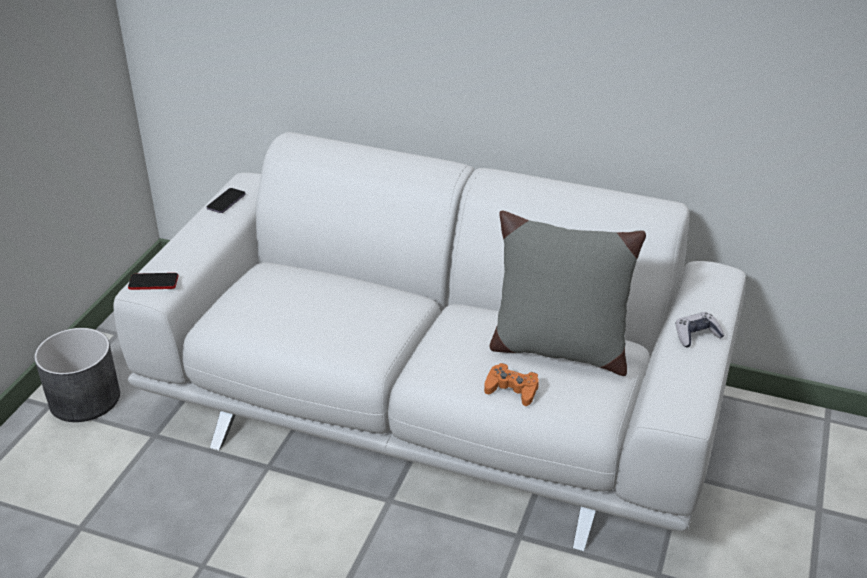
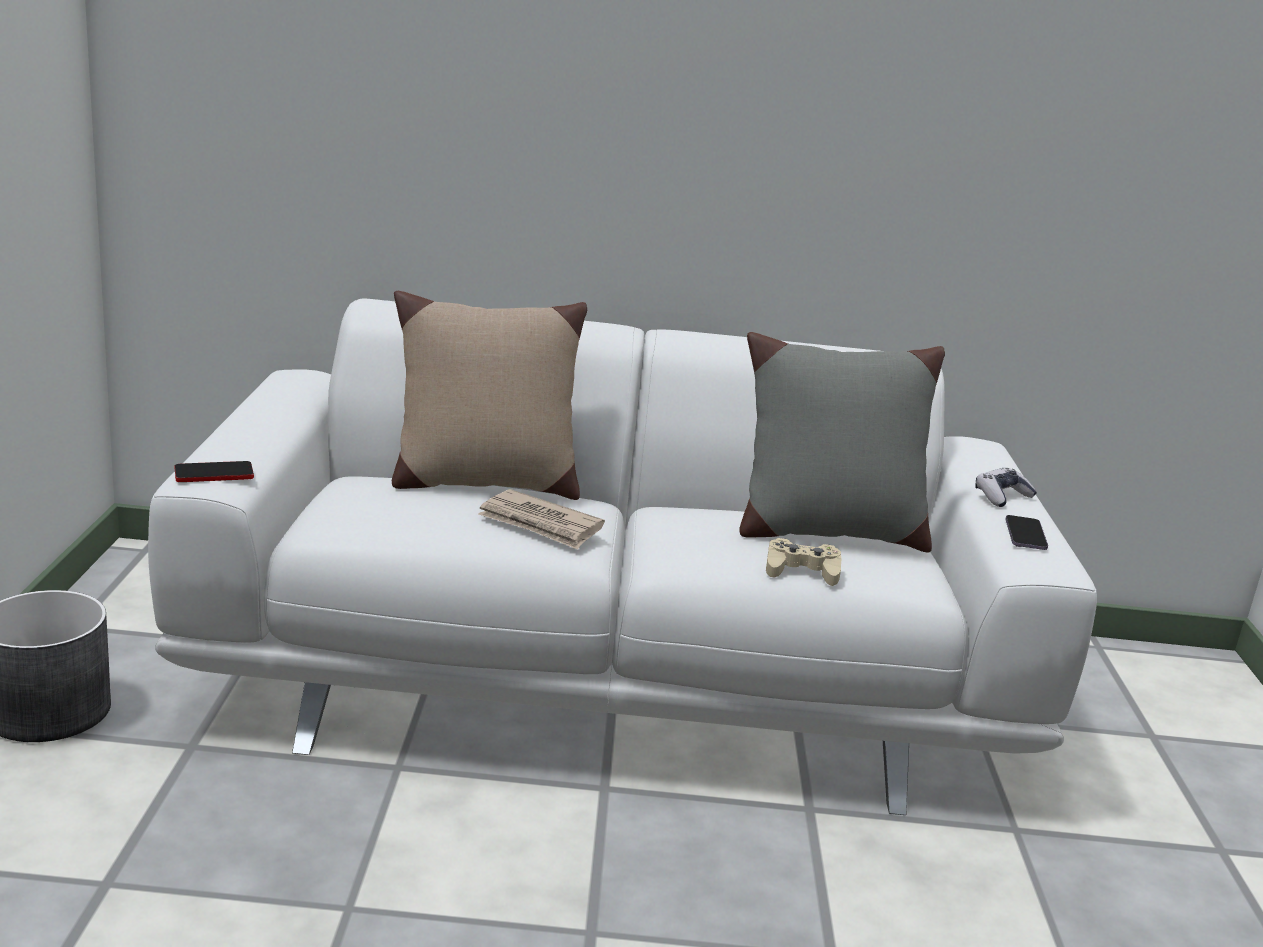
camera: 20 degrees left, 15 degrees down
(226, 202) = (278, 394): phone -> phone (1025, 535)
(342, 281) = (482, 483): none -> beige pillow
(354, 329) = (540, 524): none -> newspaper
(512, 389) = (802, 570): orange game controller -> beige game controller

